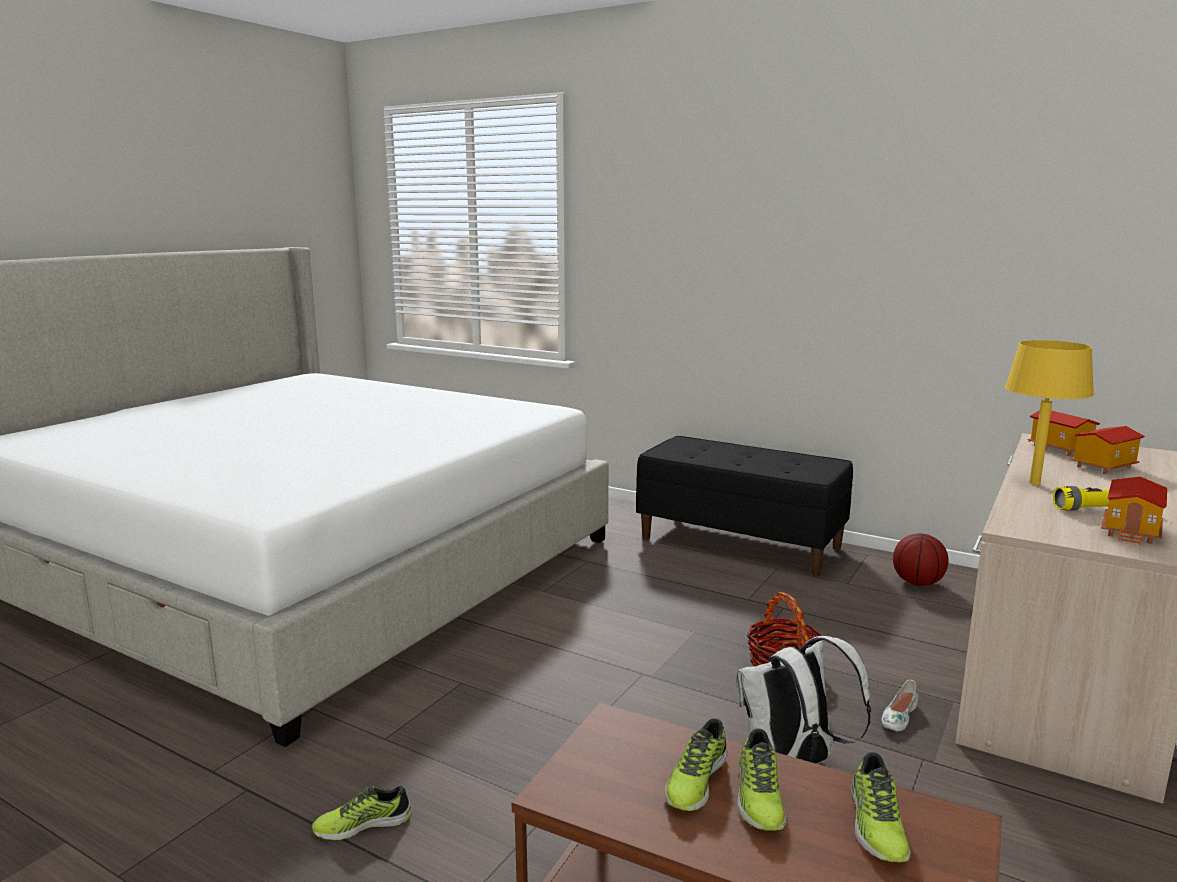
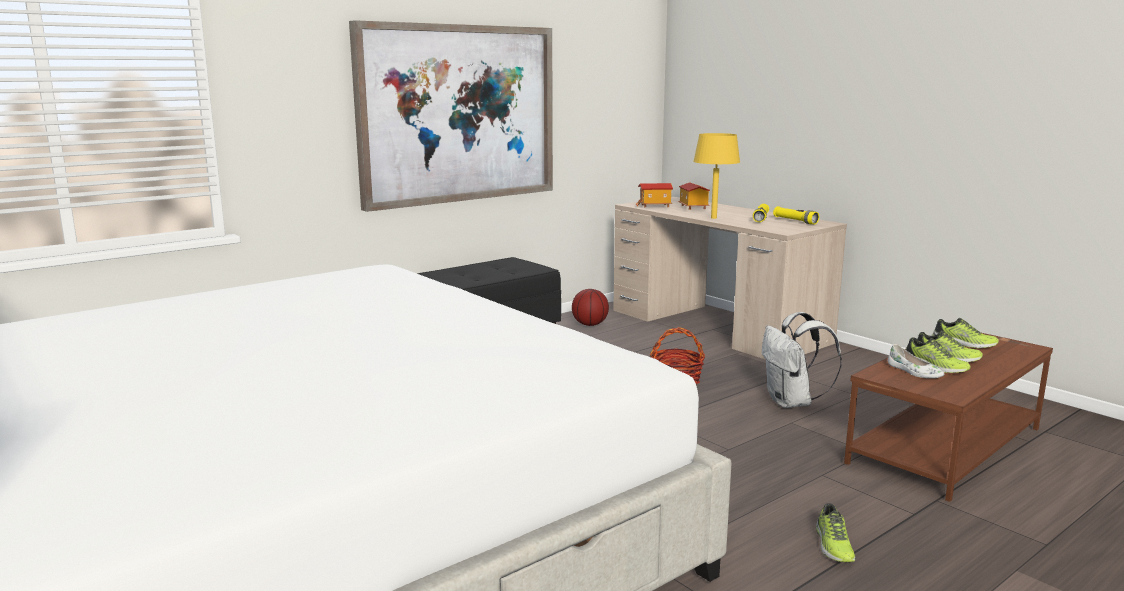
camera: 70 degrees left, 0 degrees up
(799, 277) = (458, 114): none -> picture
(898, 716) = (747, 368): white shoe -> white shoe (914, 372)
(1132, 532) = (795, 221): toy house -> yellow flashlight

